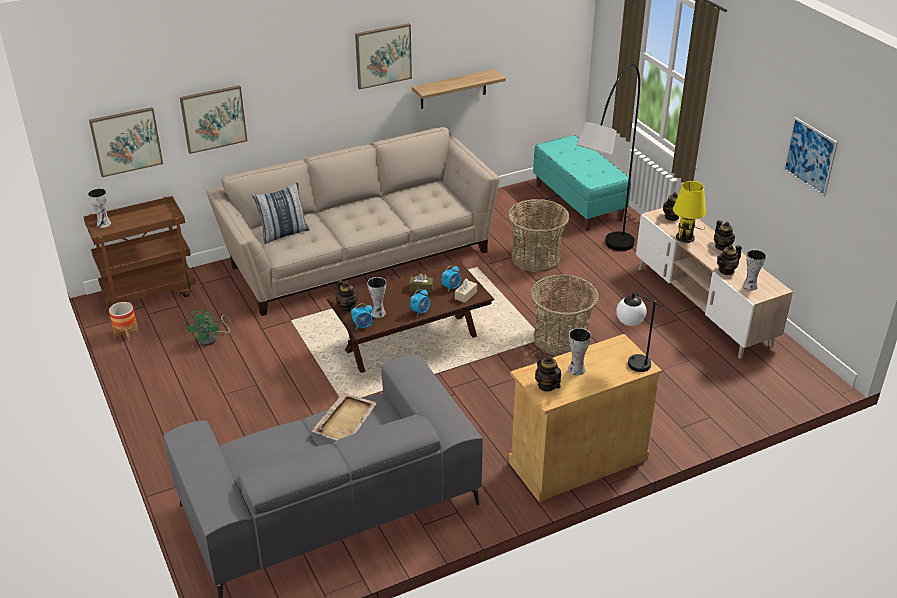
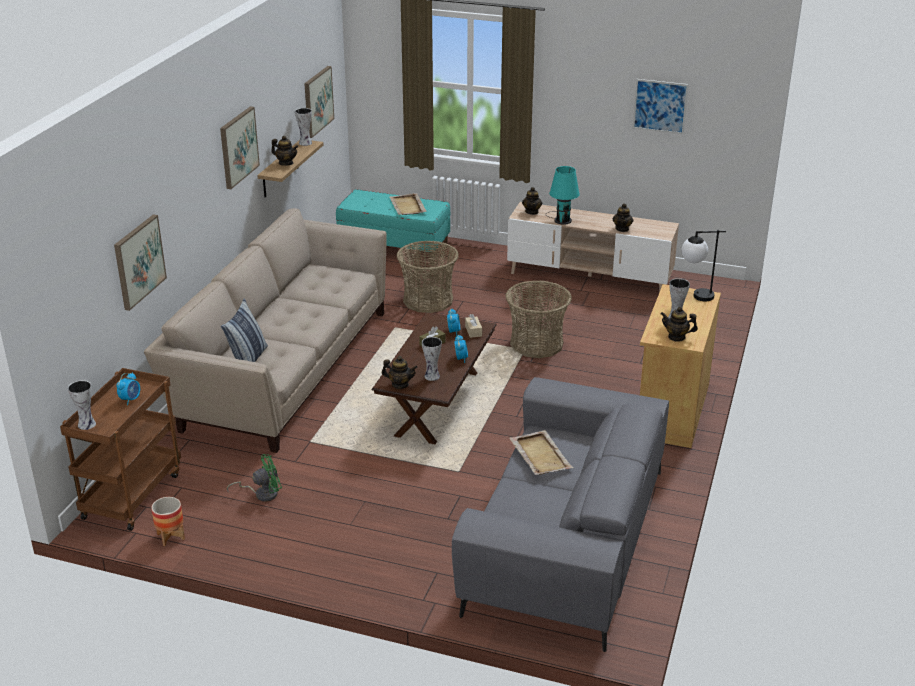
camera: 45 degrees left, 5 degrees down
(126, 141) = (80, 315): picture -> picture (317, 101)
(211, 339) = (262, 494): green fan -> green fan turned 75 degrees counterclockwise
(363, 326) = (436, 390): alarm clock -> alarm clock (130, 399)
(590, 167) = (407, 206): none -> beige tray
(600, 270) = (487, 287): grey floor lamp -> none
(685, 236) = (562, 220): yellow table lamp -> turquoise table lamp
(722, 247) = (595, 216): teapot -> teapot (286, 163)
(749, 286) = (651, 231): vase -> vase (305, 143)

